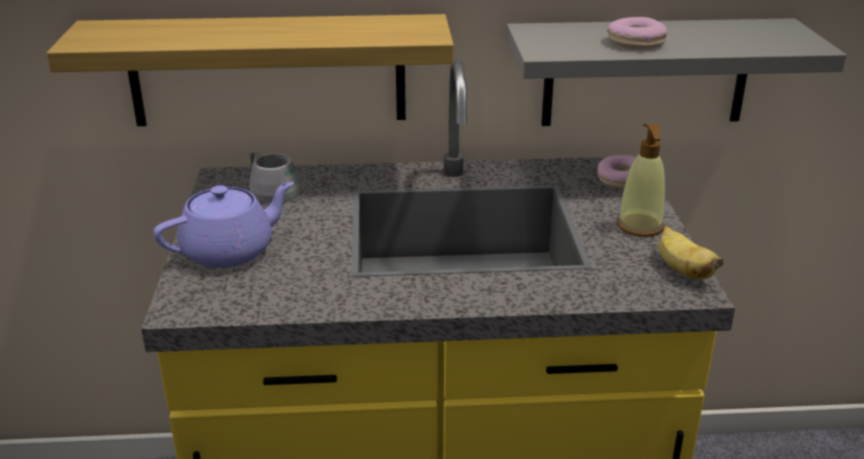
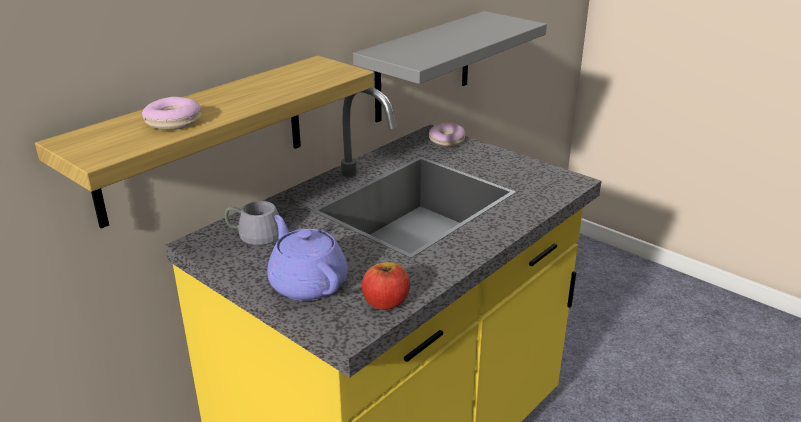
camera: 45 degrees left, 0 degrees up
(230, 251) = (307, 283): purple teapot -> purple teapot turned 45 degrees counterclockwise
(253, 302) = (385, 302): none -> apple
(636, 42) = (448, 44): donut -> donut (173, 122)
(640, 226) = (498, 161): soap dispenser -> none
(682, 270) = (553, 173): banana -> none

